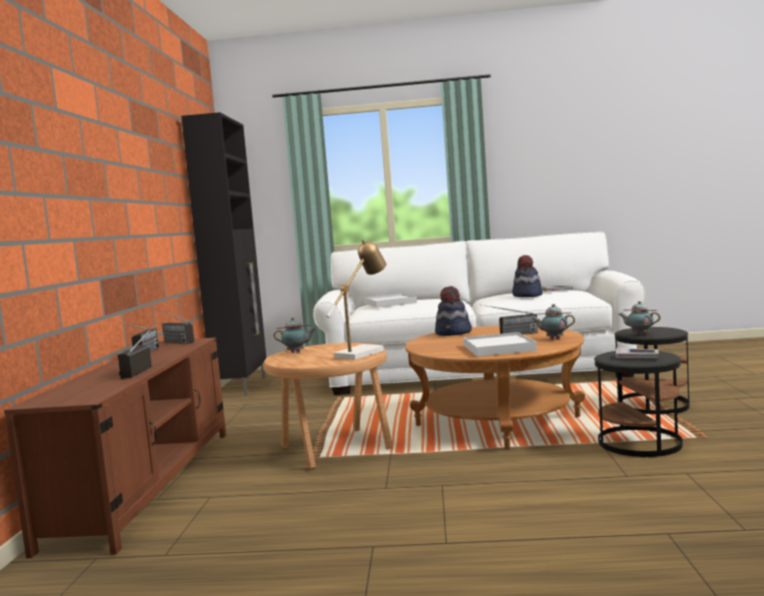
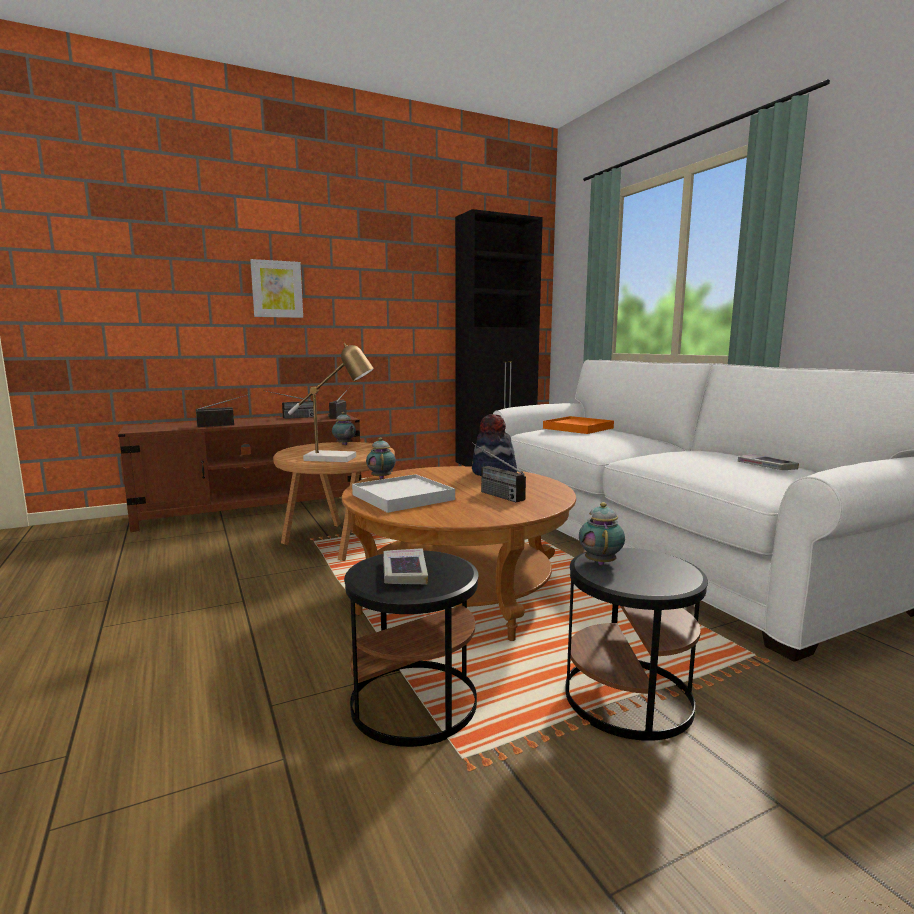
camera: 60 degrees right, 5 degrees up
(94, 190) = (277, 289): none -> picture
(390, 303) = (578, 428): white tray -> orange tray
(527, 295) = (694, 459): hat -> none
(553, 339) = (473, 512): teapot -> teapot (381, 478)

